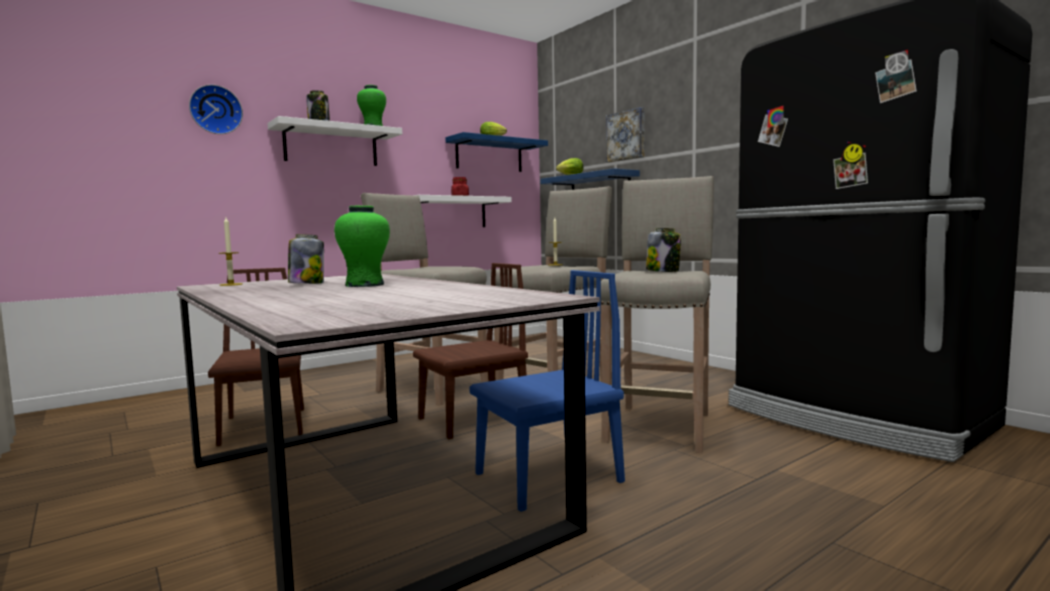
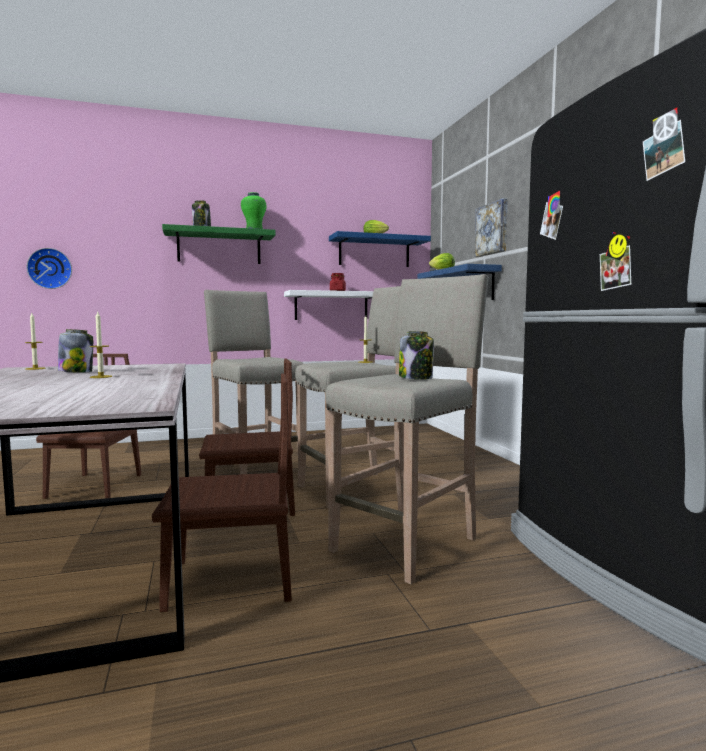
camera: 20 degrees right, 0 degrees up
(215, 110) = (122, 221): wall clock -> wall clock (50, 268)
(331, 146) = (219, 247): white shelf -> green shelf
(364, 285) = (101, 377): green vase -> candle
(548, 477) = (230, 580): blue chair -> brown chair

